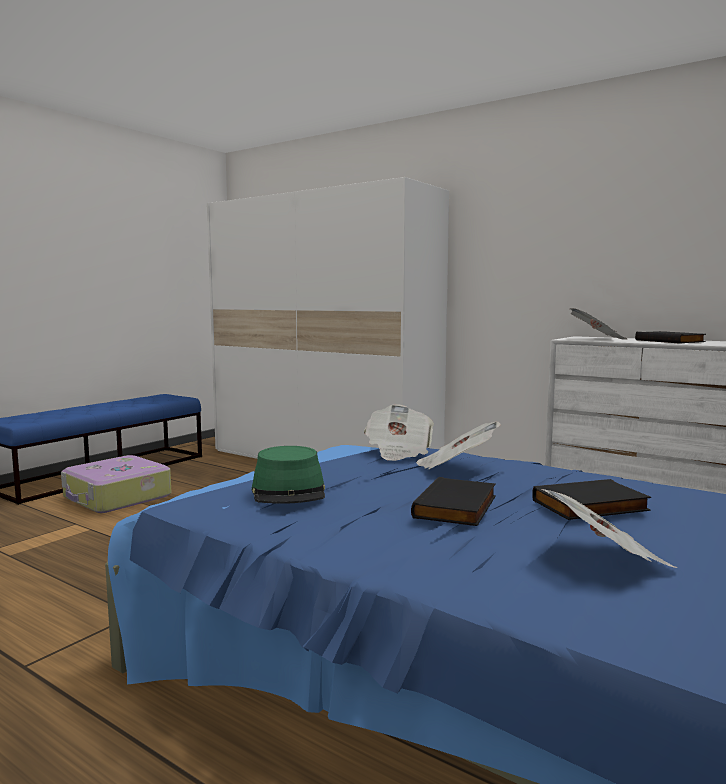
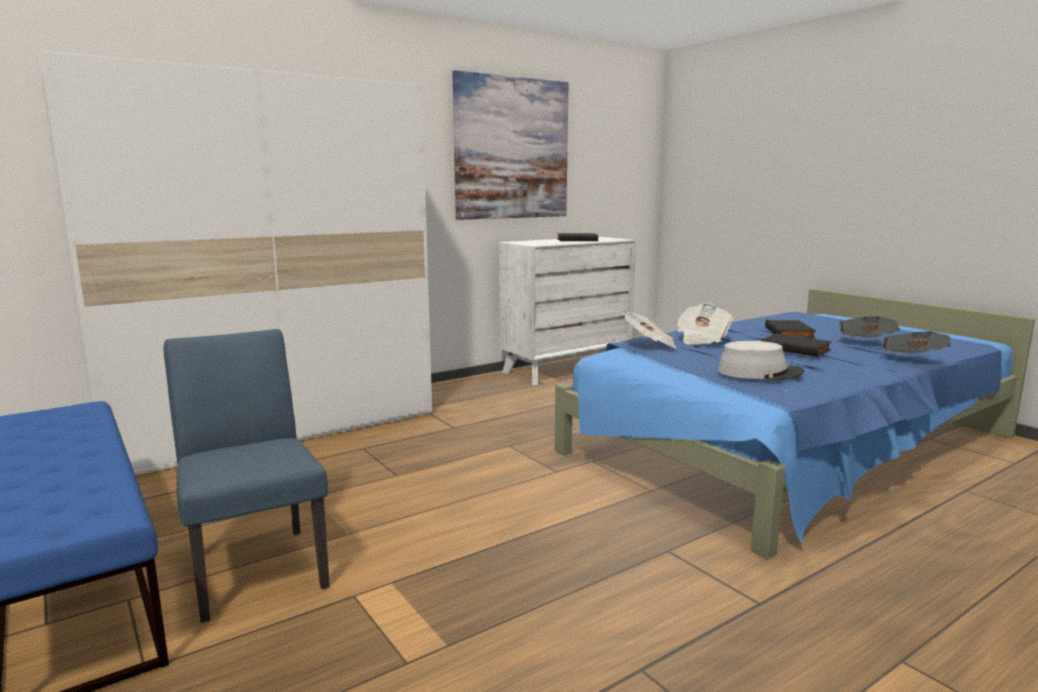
camera: 70 degrees left, 5 degrees up
(117, 497) = (255, 564): suitcase -> blue chair
(289, 491) = (759, 372): green hat -> grey hat
(597, 339) = (542, 243): newspaper -> newspaper (912, 360)
(608, 225) = (512, 149): none -> picture

